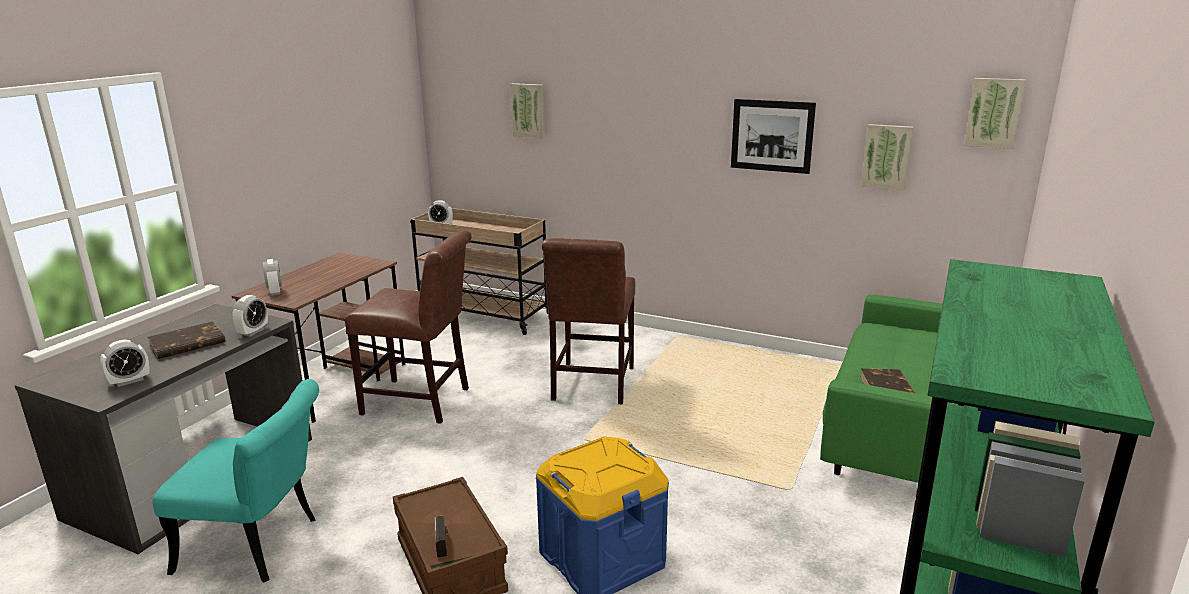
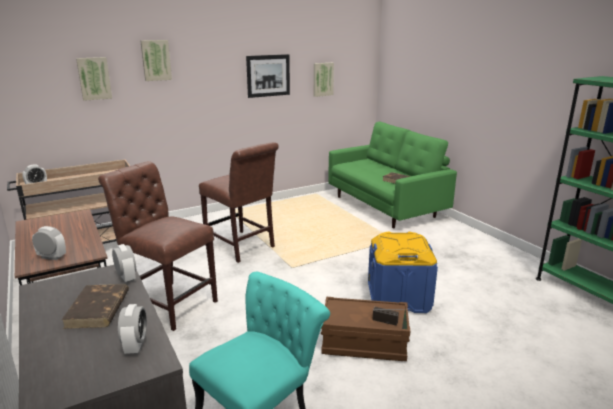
camera: 55 degrees left, 0 degrees up
(421, 402) = (169, 302): brown chair -> brown chair turned 105 degrees counterclockwise
(994, 112) = (361, 52): picture -> picture (156, 60)

